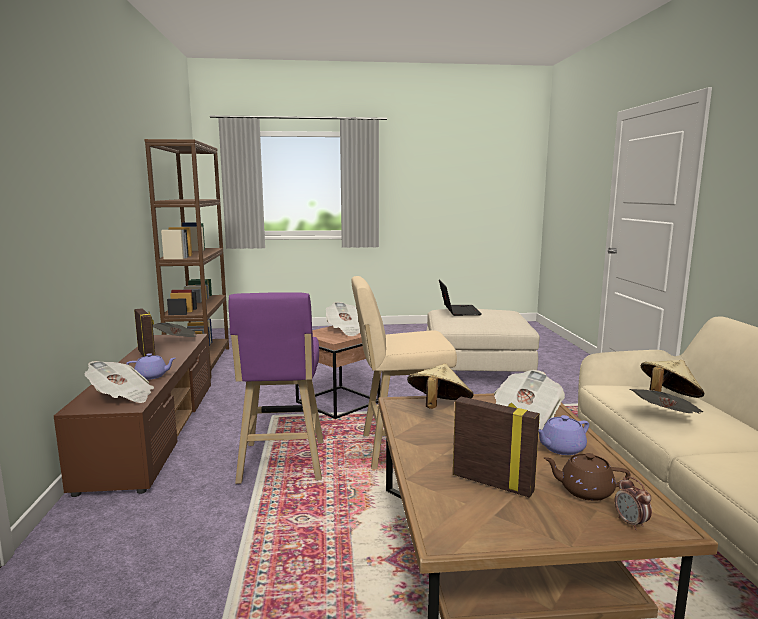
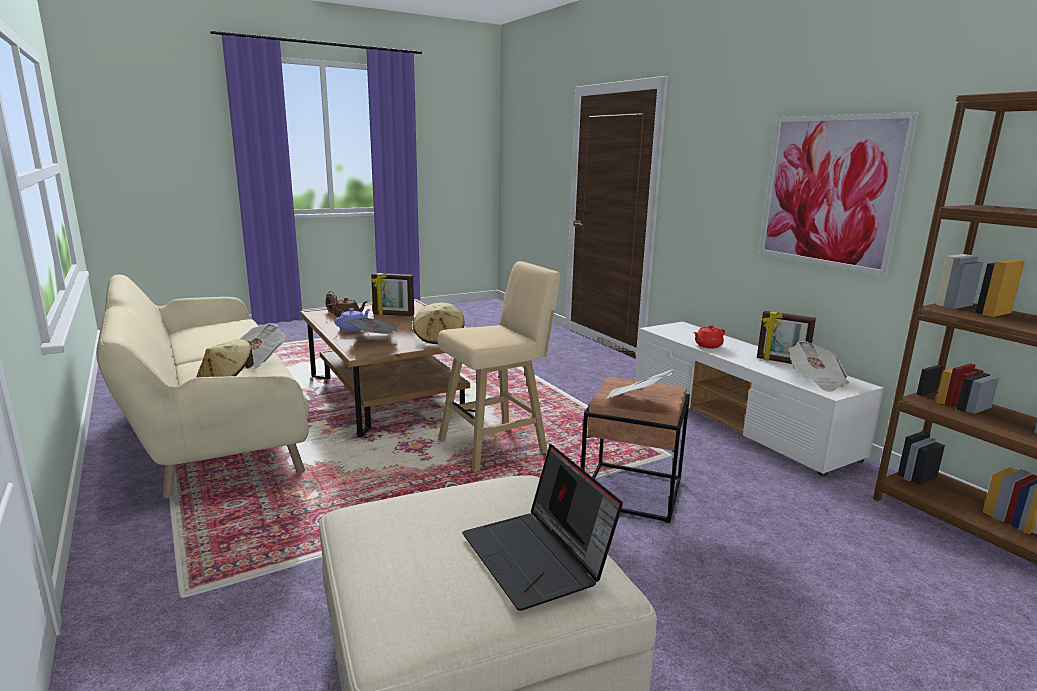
camera: 155 degrees right, 5 degrees up
(107, 201) = (830, 191): none -> picture
(122, 397) = (678, 332): newspaper -> none
(152, 376) = (707, 346): purple teapot -> red teapot
(153, 431) = (738, 420): brown tv stand -> white tv stand
(281, 464) = (583, 416): purple stool -> none

